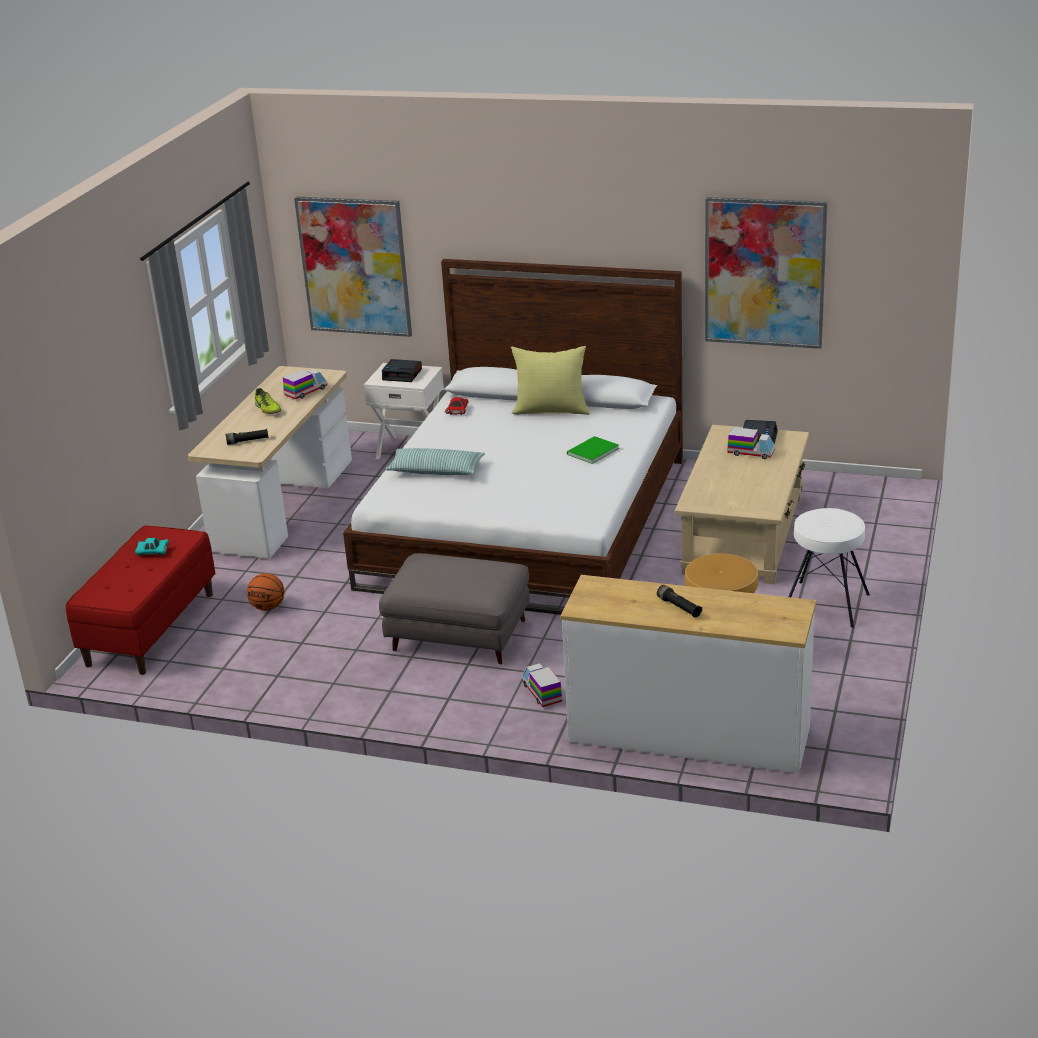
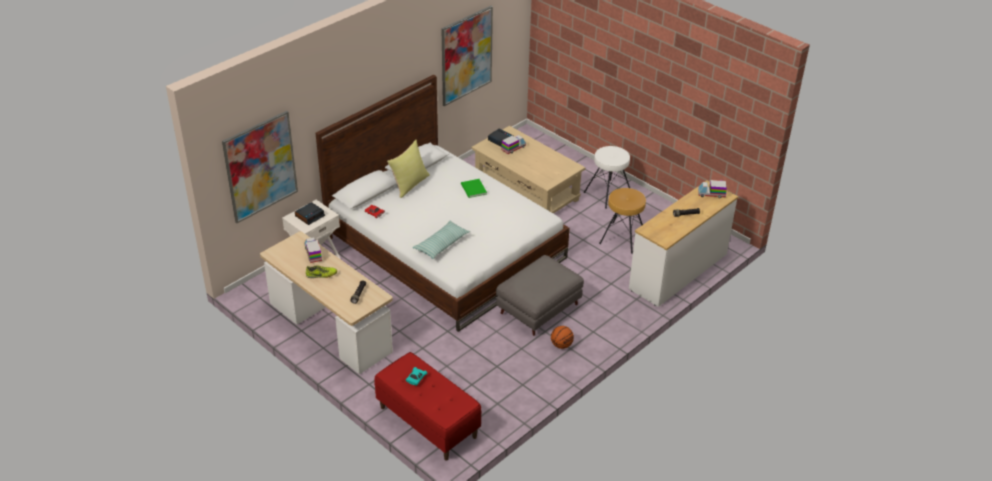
camera: 65 degrees left, 10 degrees up
(268, 607) = (447, 368): basketball -> basketball (561, 345)
(542, 693) = (612, 300): toy truck -> toy truck (711, 194)

